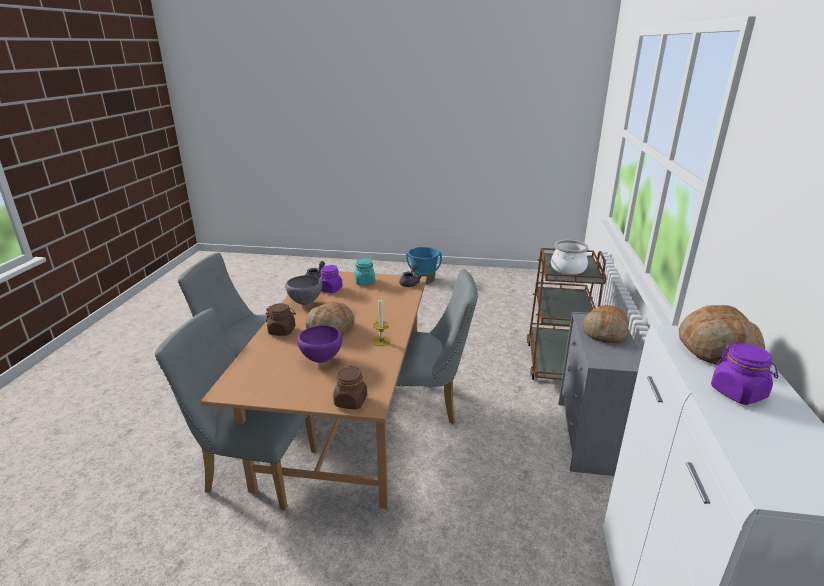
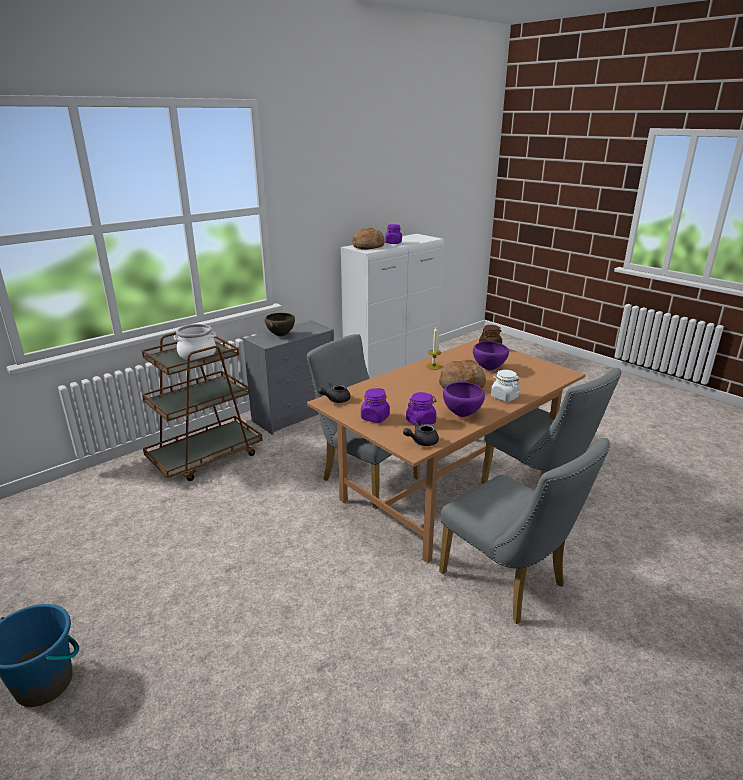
camera: 140 degrees left, 0 degrees up
(282, 331) = (504, 397): brown jar -> white jar
(305, 303) = (462, 415): grey bowl -> purple bowl
(364, 281) = (375, 418): turquoise jar -> purple jar
(604, 332) = (281, 335): bread -> brown bowl

